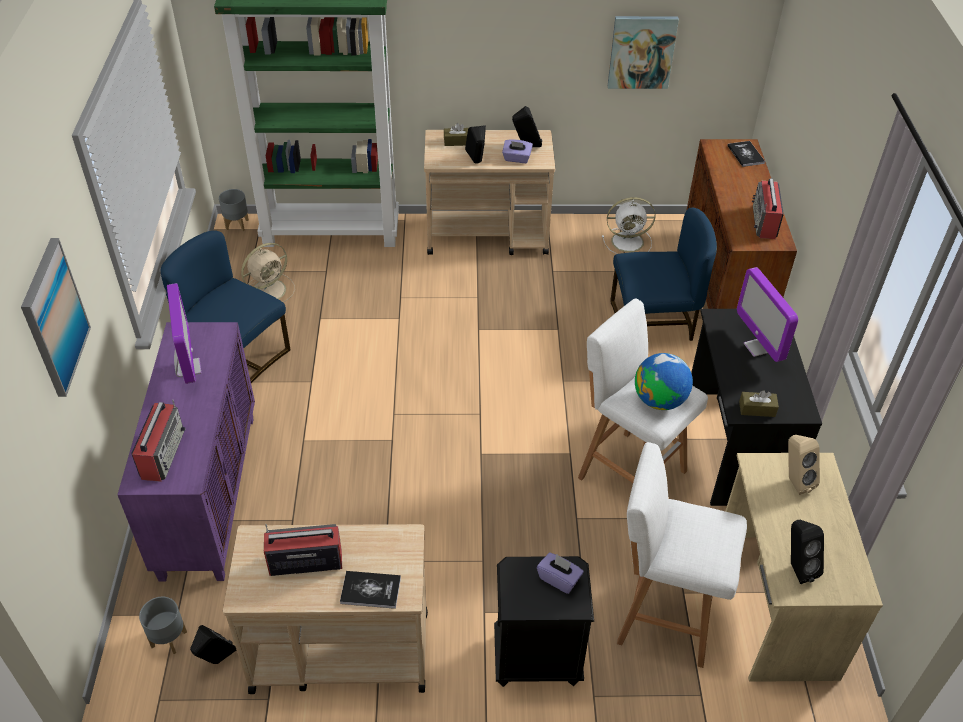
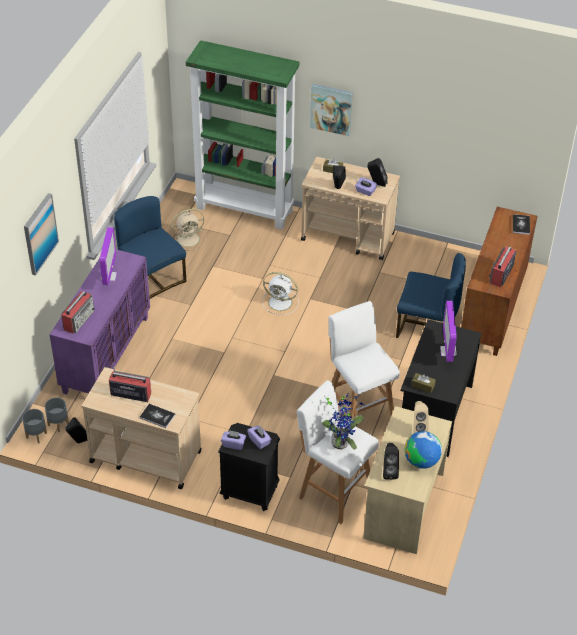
camera: 20 degrees right, 0 degrees up
(237, 225) = (185, 189): grey planter -> grey planter (36, 435)
(519, 599) = (233, 444): none -> purple tissue box
(629, 242) = (444, 265): white fan -> white fan (281, 302)
(641, 52) = (463, 139): picture -> picture (331, 109)
(659, 400) = (367, 365): globe -> globe (421, 461)
(694, 539) = (341, 441): none -> potted plant

